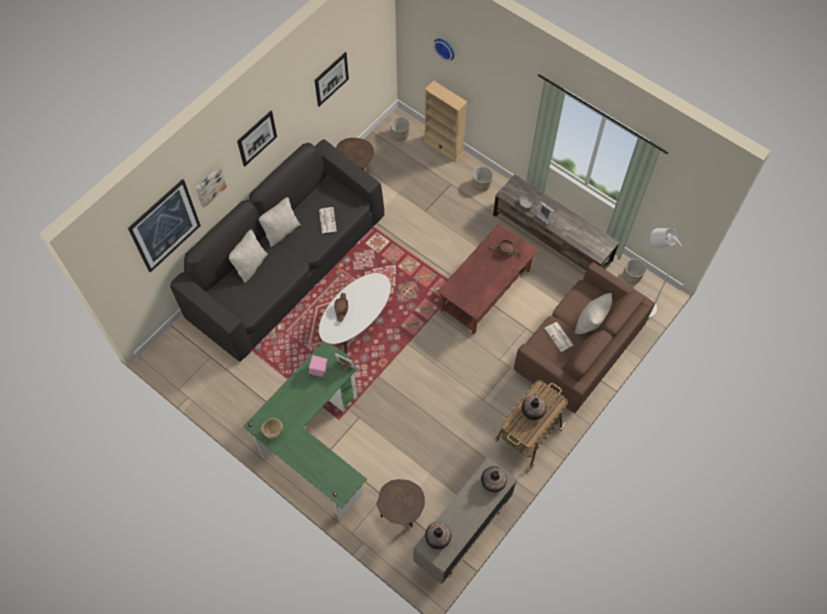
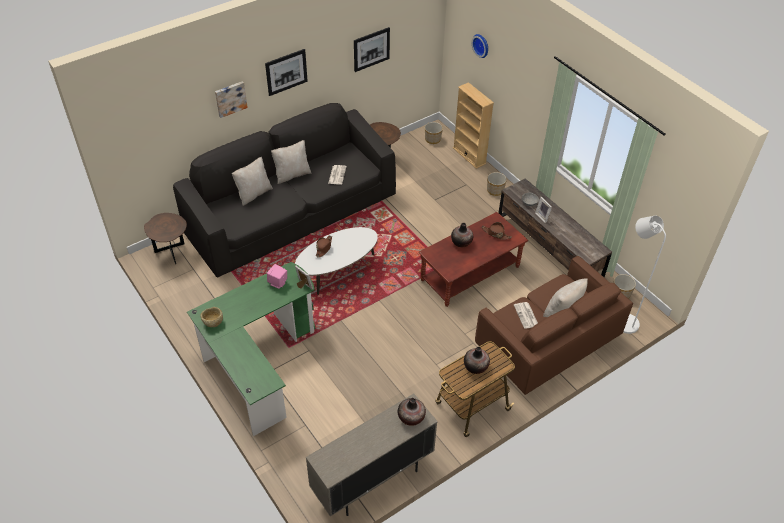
camera: 15 degrees right, 15 degrees down
(165, 226) = (177, 117): picture -> none
(401, 513) = (317, 445): brown side table -> brown side table (172, 254)
(438, 538) = (334, 454): vase -> vase (461, 242)

